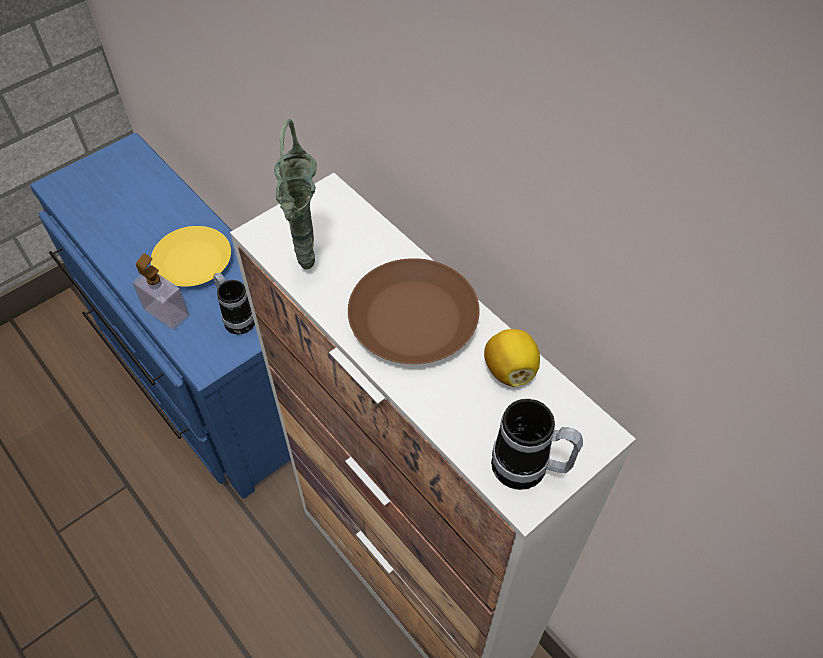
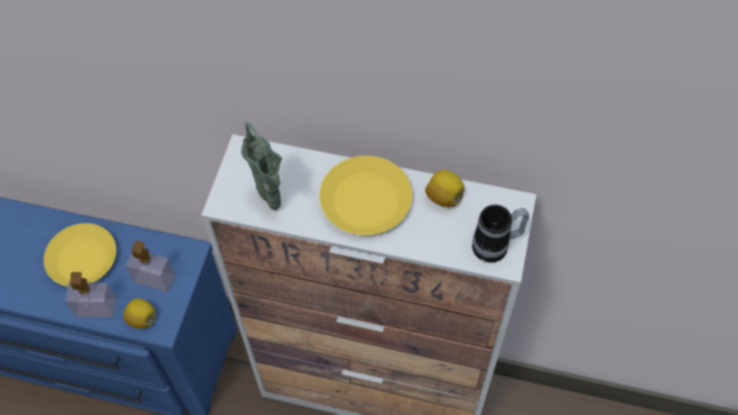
camera: 35 degrees left, 5 degrees up
(196, 347) = (142, 319): none -> lemon
(236, 318) = (155, 279): mug -> soap dispenser
(414, 320) = (367, 201): brown plate -> yellow plate

